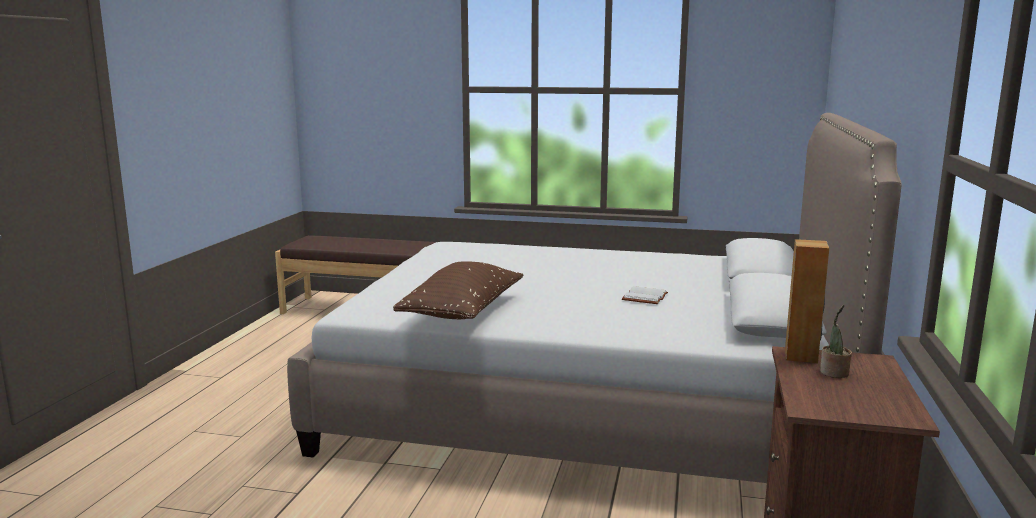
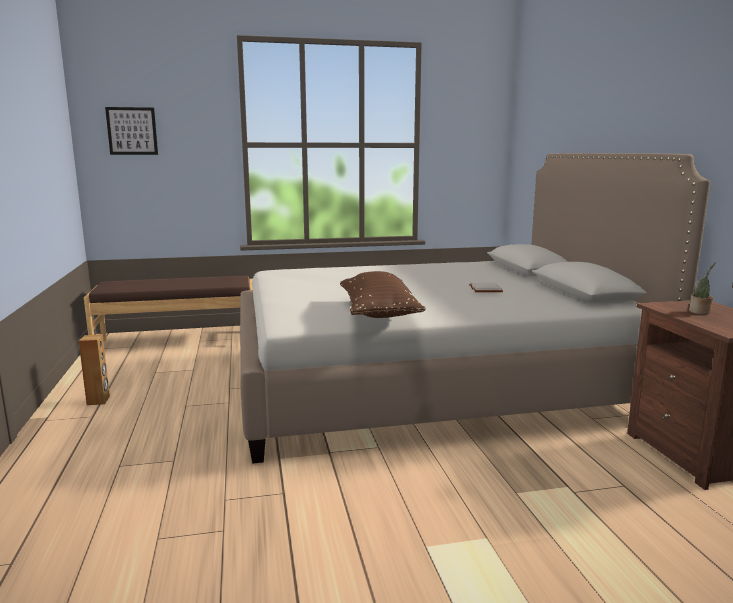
camera: 25 degrees left, 0 degrees up
(349, 73) = (132, 131): none -> picture
(801, 356) = (664, 306): brown speaker -> brown speaker (98, 401)

